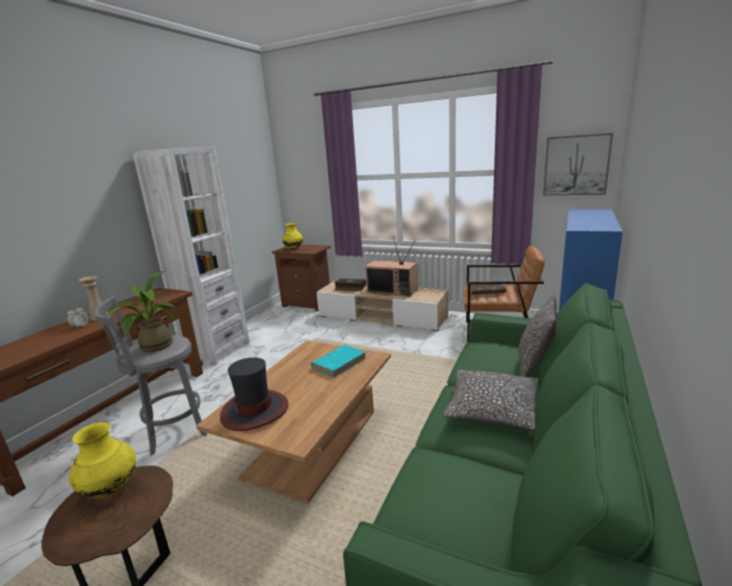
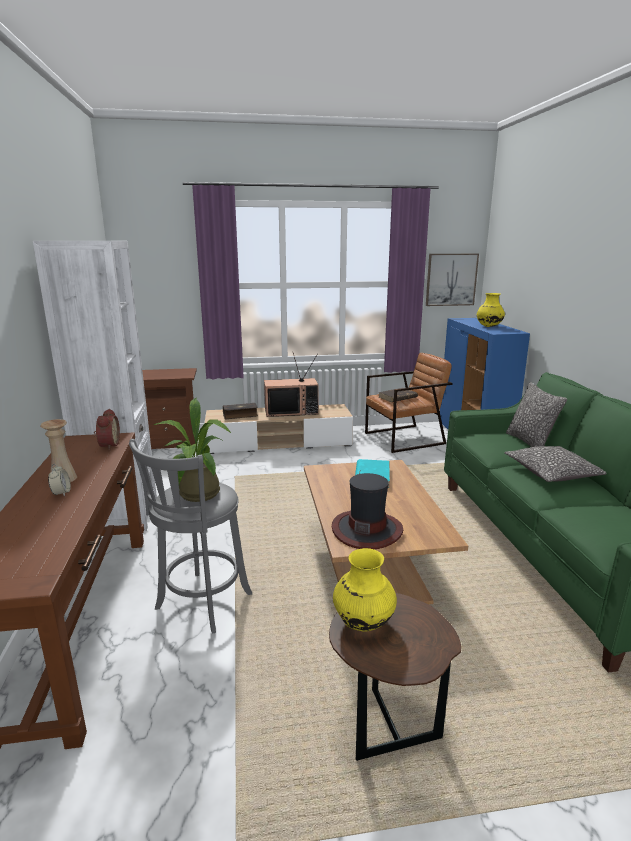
camera: 35 degrees left, 0 degrees up
(160, 298) = (108, 445): none -> alarm clock
(293, 248) = (152, 374): yellow vase -> yellow vase (489, 326)

